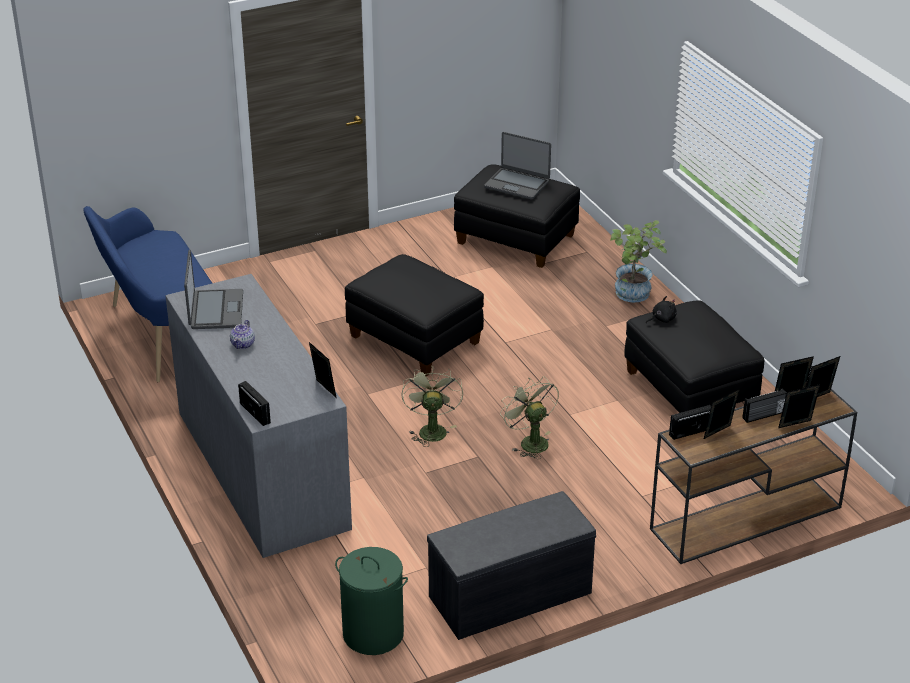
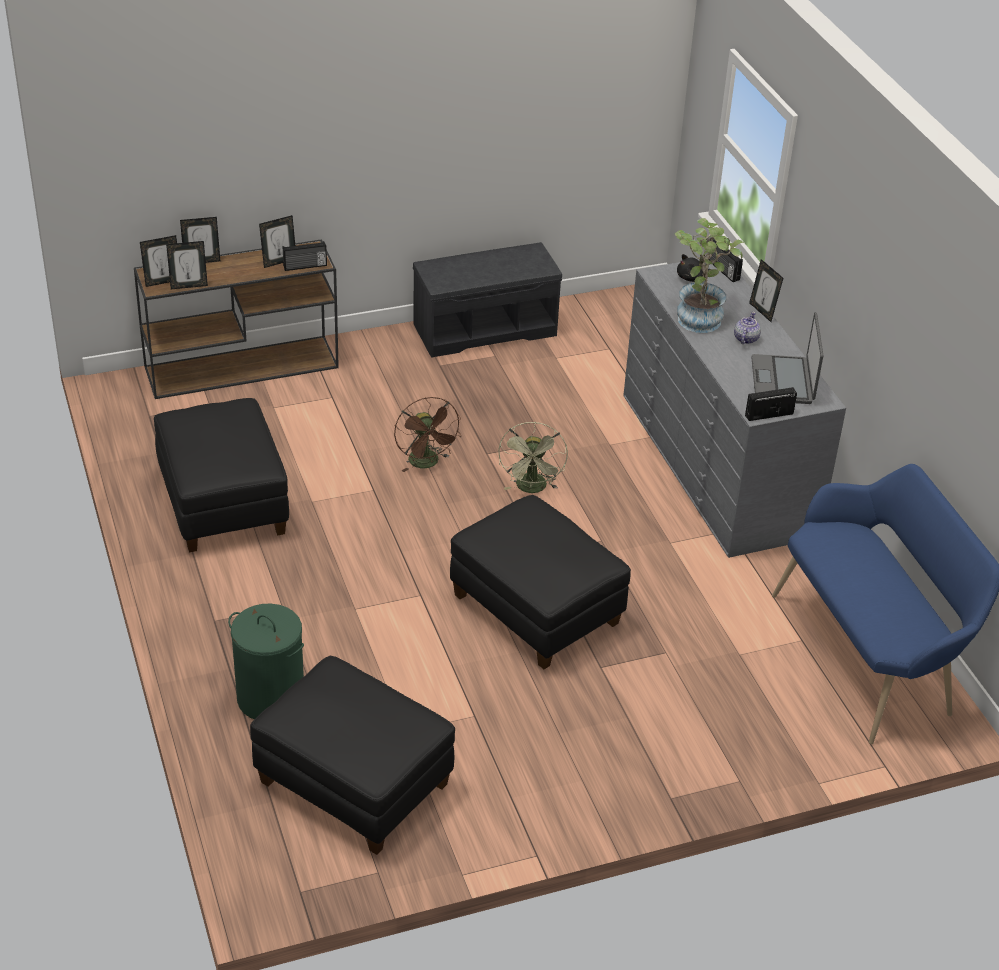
camera: 175 degrees left, 5 degrees up
(323, 390) = (658, 284): picture frame -> picture frame (762, 311)
(373, 634) = (607, 314): green laundry basket -> green laundry basket (270, 698)
(517, 184) = (352, 719): laptop -> none
(530, 441) = (427, 463): green fan -> brown fan
(633, 296) = (223, 652): potted plant -> potted plant (699, 316)
(662, 319) = (246, 465): black plush toy -> black plush toy (691, 278)
(764, 415) = (226, 273): radio -> radio (768, 414)

